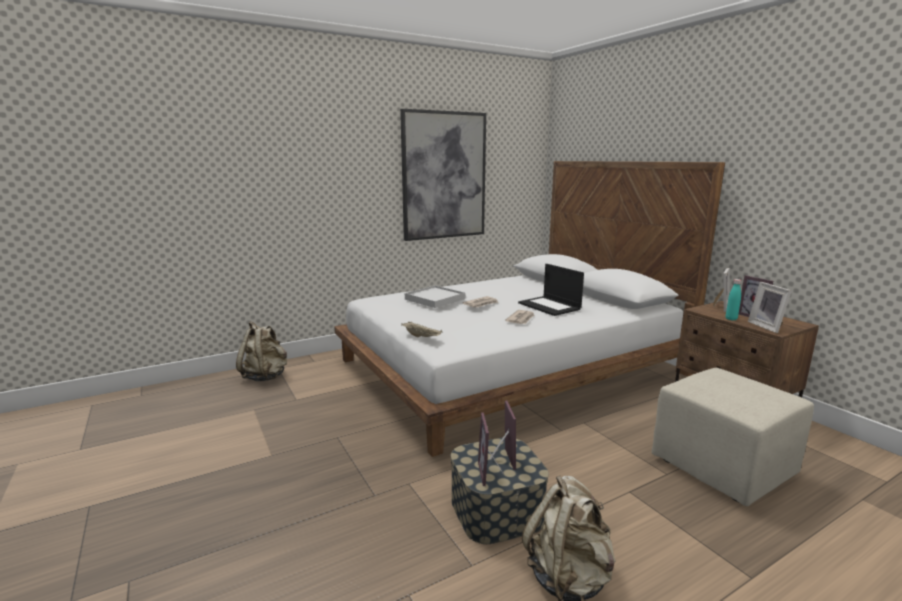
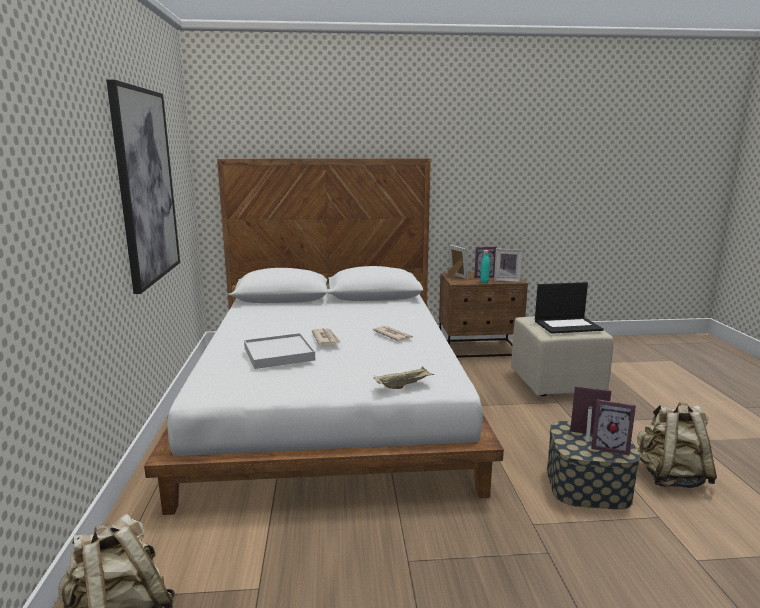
camera: 65 degrees left, 0 degrees up
(550, 306) = (368, 318): laptop -> laptop (568, 325)

